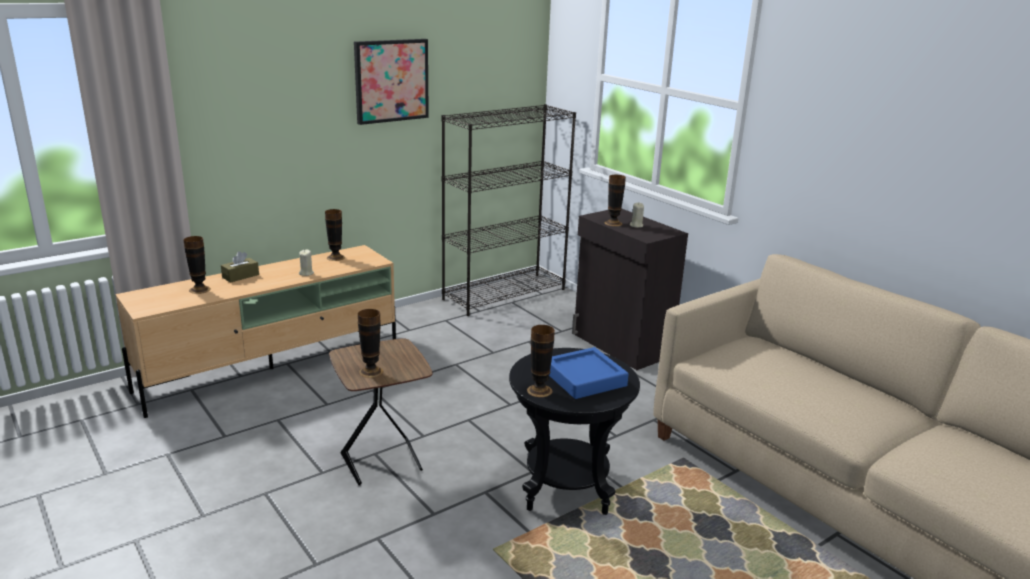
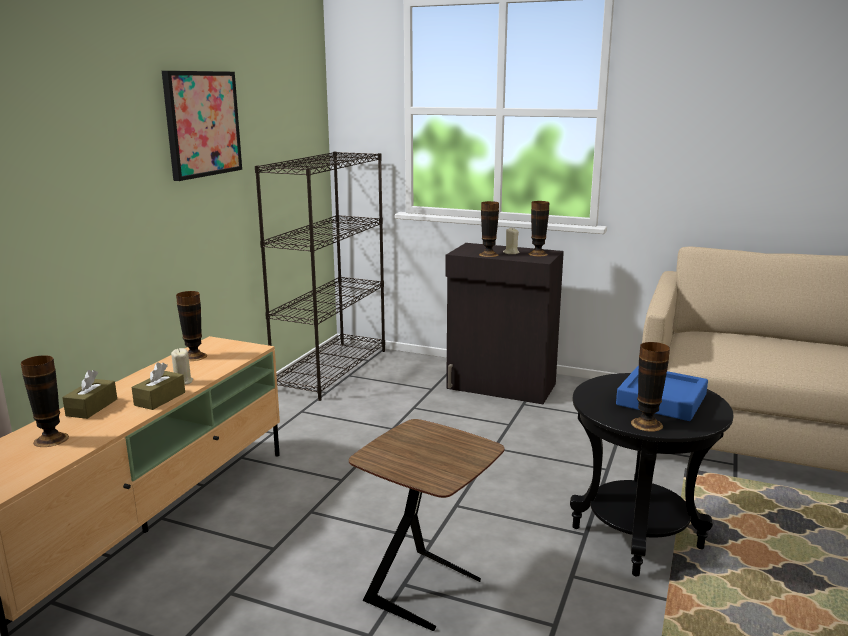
camera: 30 degrees left, 5 degrees down
(280, 281) = (160, 399): none -> brown tissue box
(371, 371) = (436, 466): vase -> vase (538, 254)

